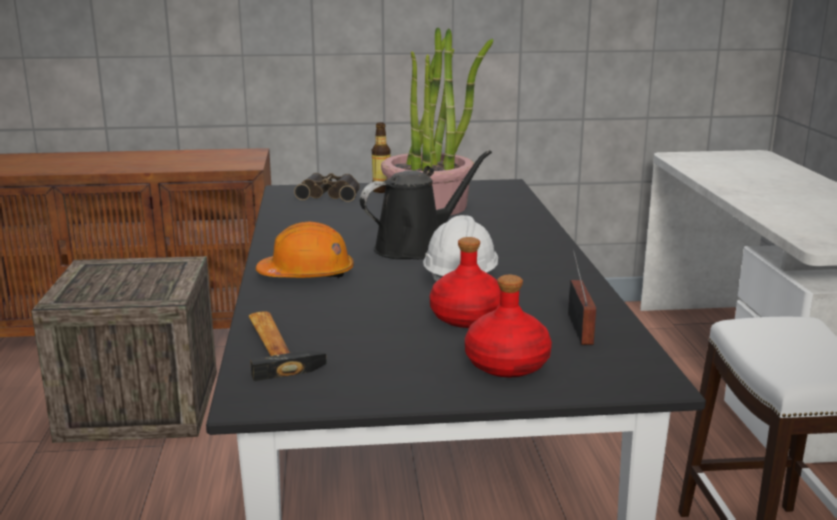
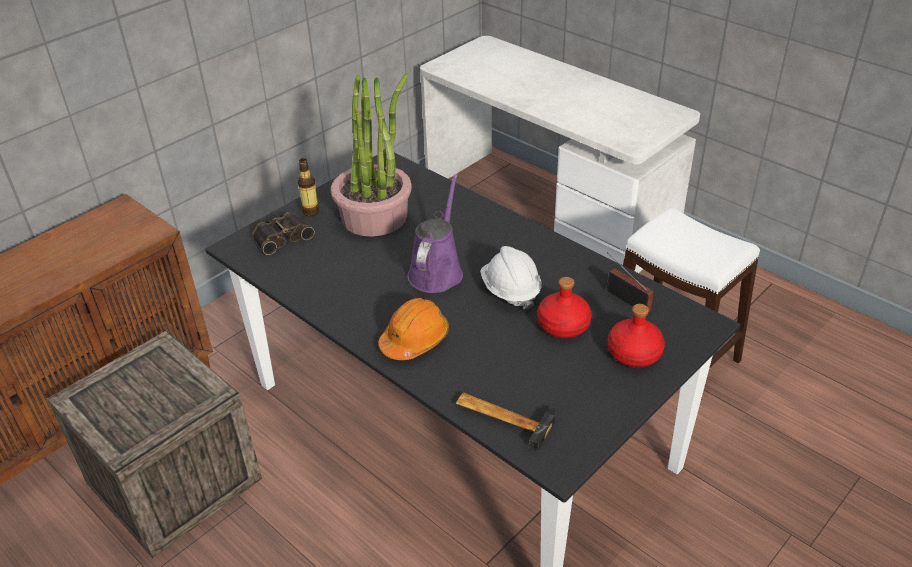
camera: 40 degrees left, 20 degrees up
(415, 247) = (437, 271): black watering can -> purple watering can

